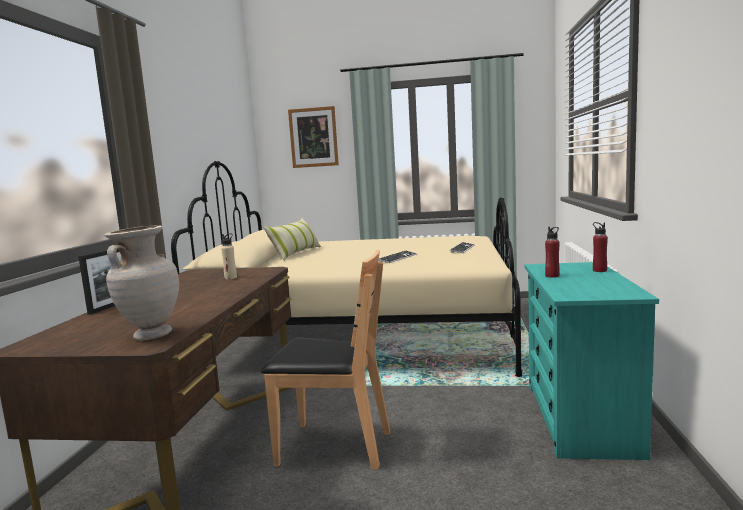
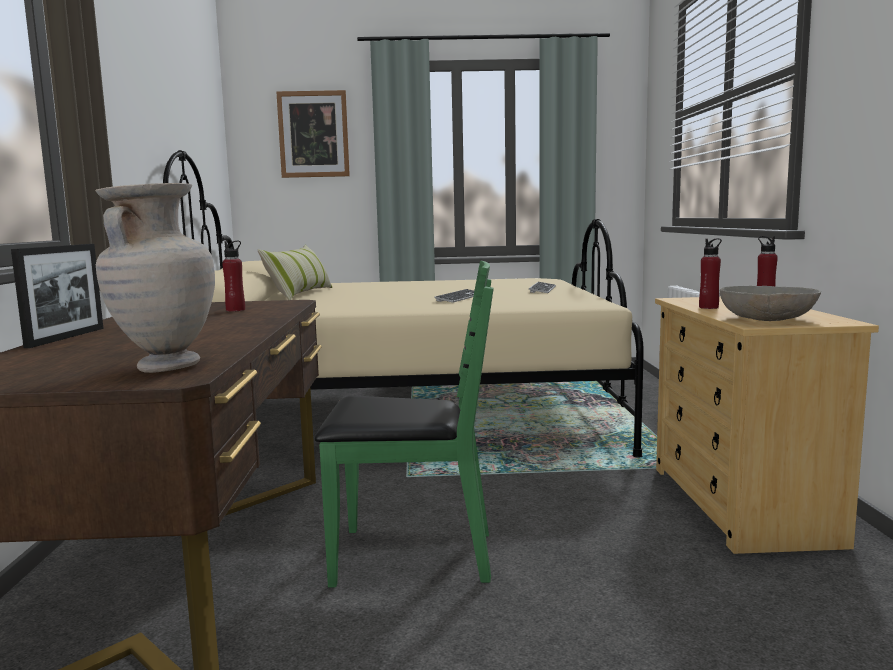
camera: 10 degrees left, 0 degrees up
(230, 278) = (235, 310): beige bottle -> red bottle
(333, 447) = (411, 556): brown chair -> green chair
(580, 418) = (741, 504): turquoise dresser -> beige dresser
(582, 290) = (767, 319): none -> grey bowl

